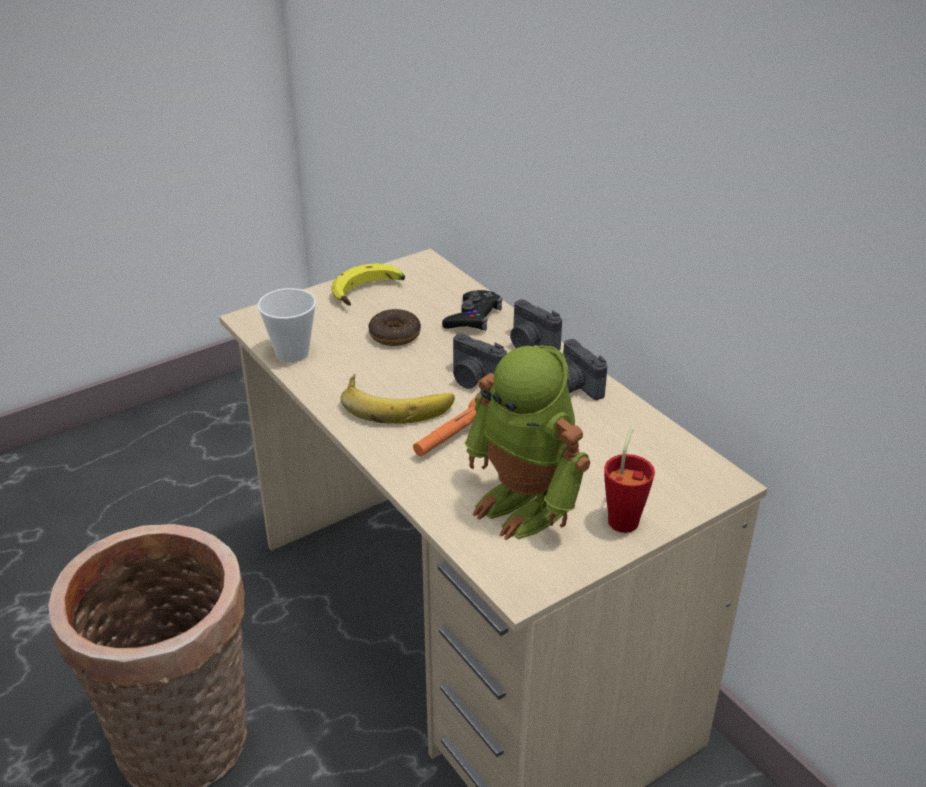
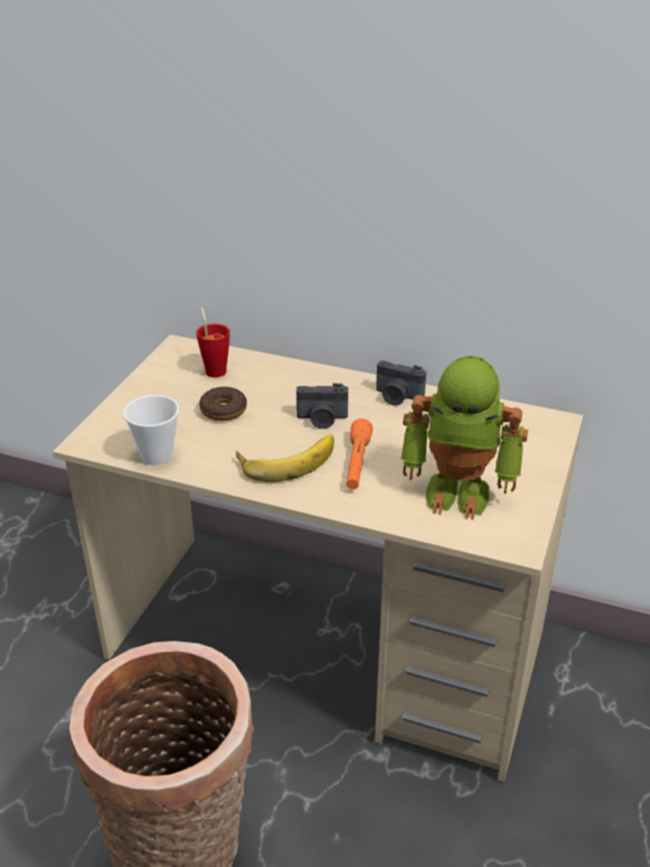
camera: 35 degrees left, 0 degrees up
(369, 293) = (164, 386): banana -> none
(473, 318) = (268, 375): black game controller -> none
(530, 343) = (332, 379): camera -> none
(625, 517) = (526, 470): red cup -> red cup (215, 369)

